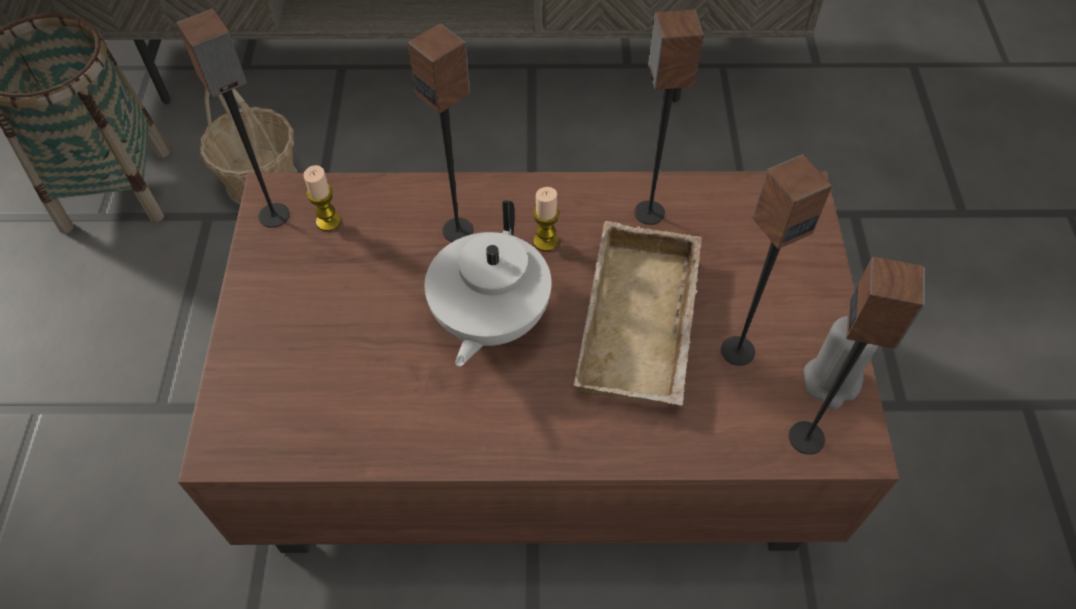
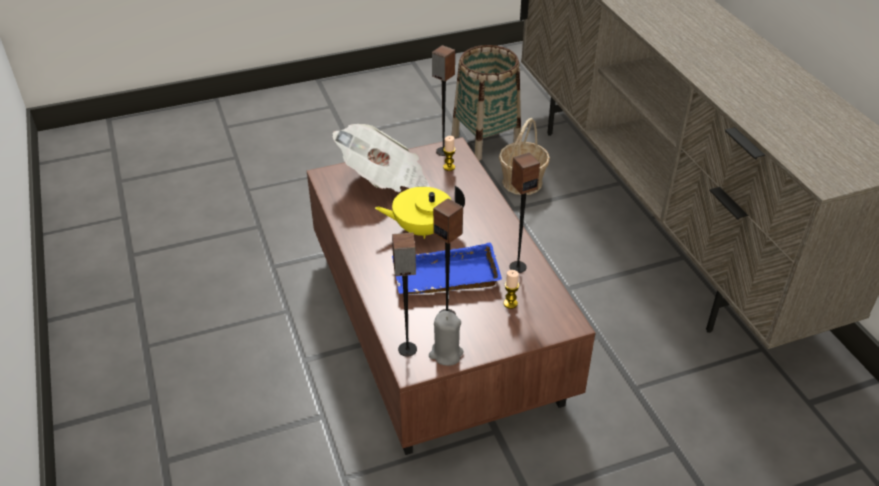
camera: 70 degrees right, 15 degrees down
(306, 337) = (385, 180): none -> newspaper
(458, 230) = (467, 206): speaker -> none
(489, 319) = (421, 229): white teapot -> yellow teapot
(545, 241) = (477, 235): candle -> candle (510, 303)
(643, 325) = (445, 279): beige tray -> blue tray

